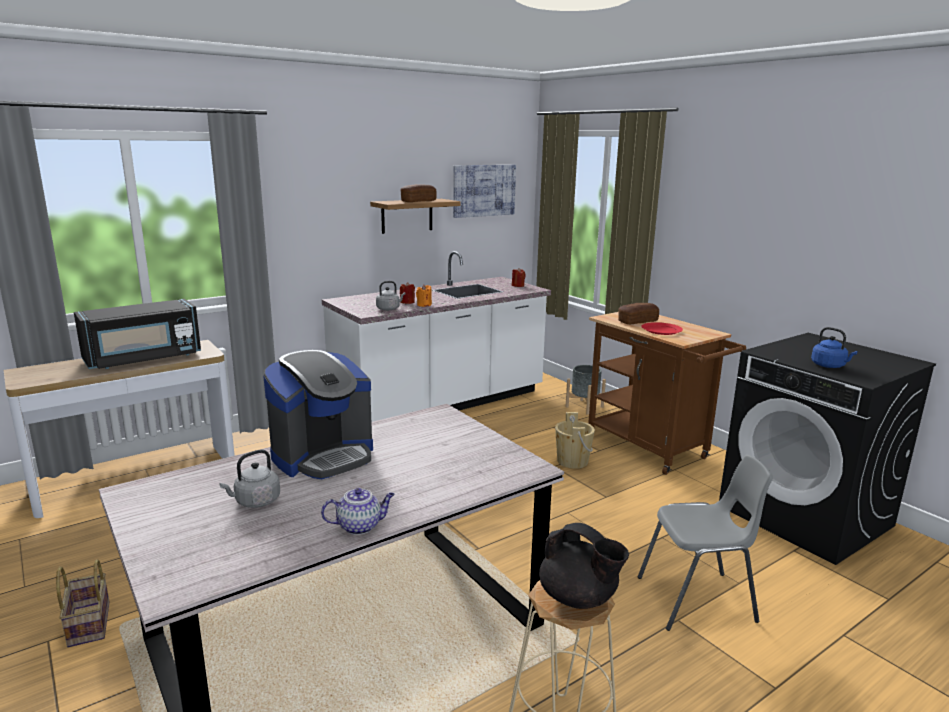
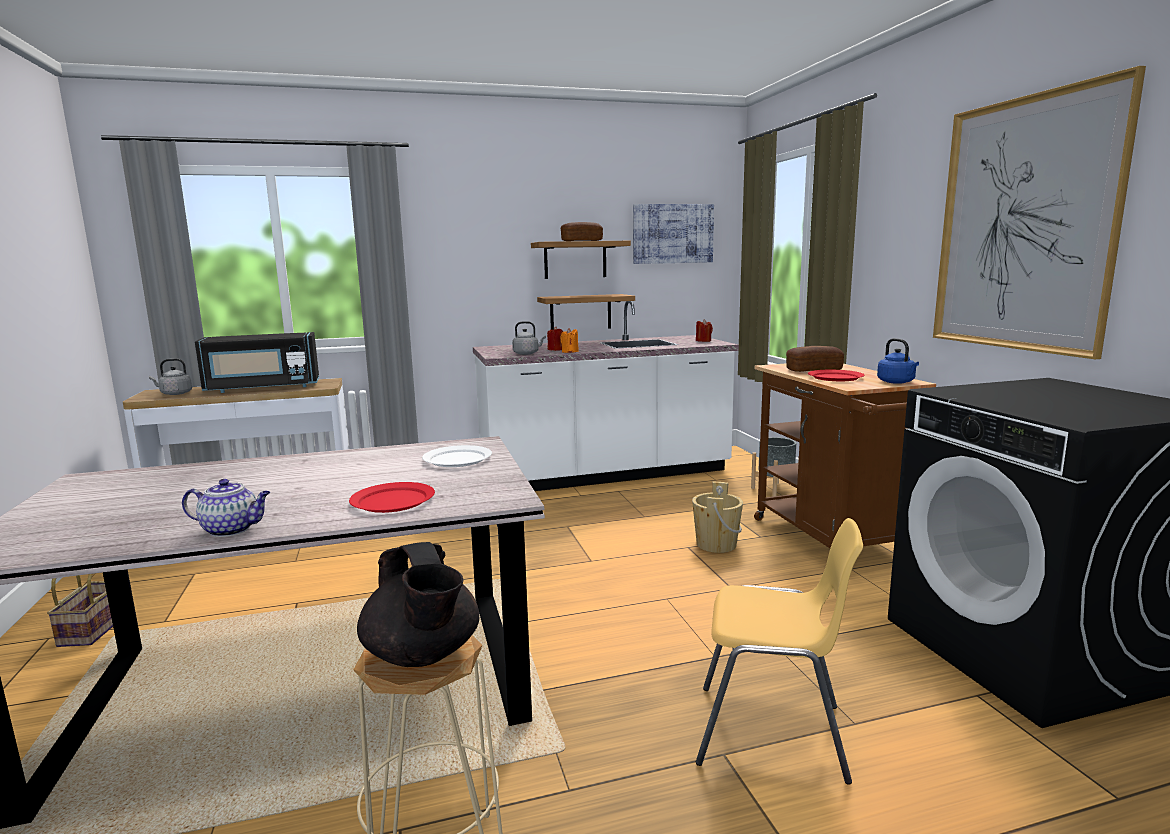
camera: 20 degrees right, 5 degrees down
(255, 502) = (171, 497): grey kettle -> grey kettle (174, 394)
(323, 456) = (299, 468): coffee machine -> none
(411, 262) = (580, 312): none -> shelf
(445, 433) = (457, 459): none -> white plate
(449, 481) = (392, 501): none -> red plate
(697, 600) = (772, 734): grey chair -> yellow chair
(792, 226) = (1023, 225): none -> picture
(829, 366) = (1036, 407): blue kettle -> blue kettle (897, 382)

